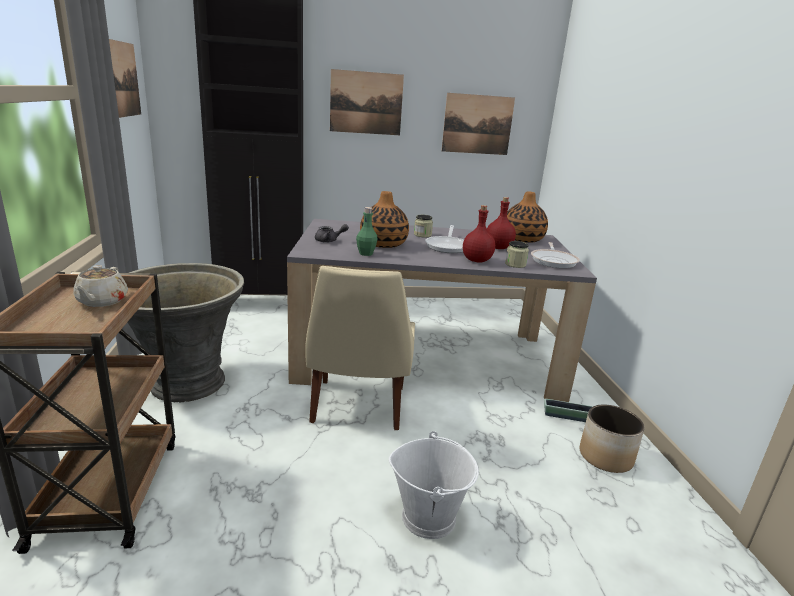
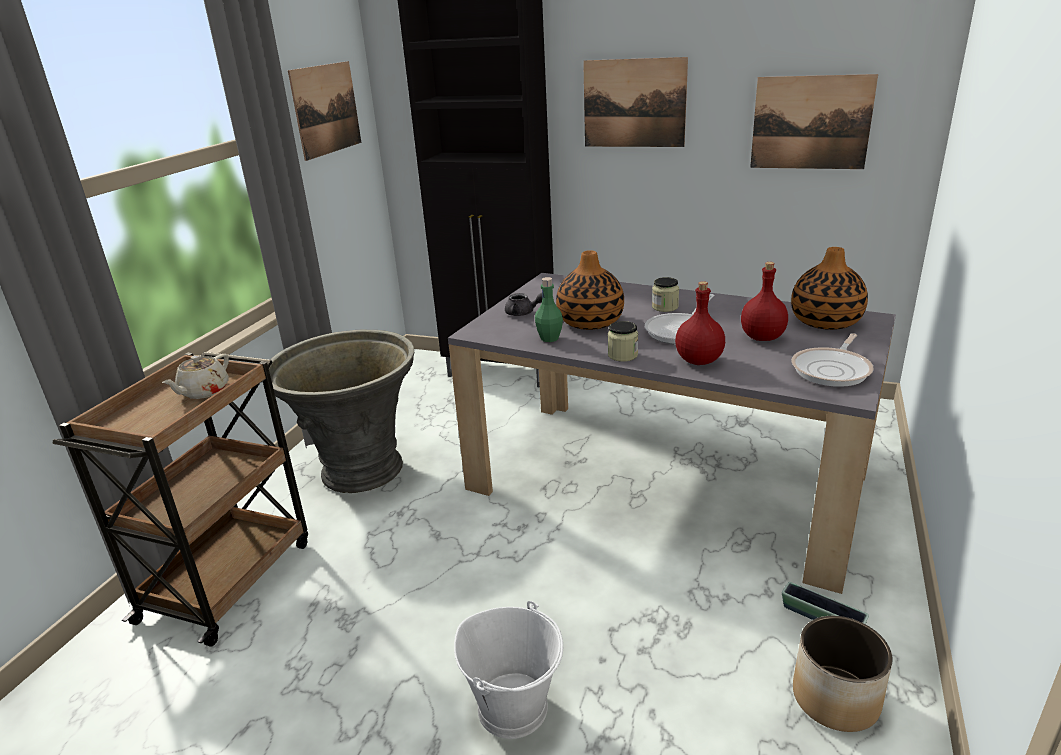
camera: 30 degrees right, 5 degrees up
(358, 407) = (525, 537): beige chair -> none
(515, 264) = (754, 373): jar -> jar (622, 355)

